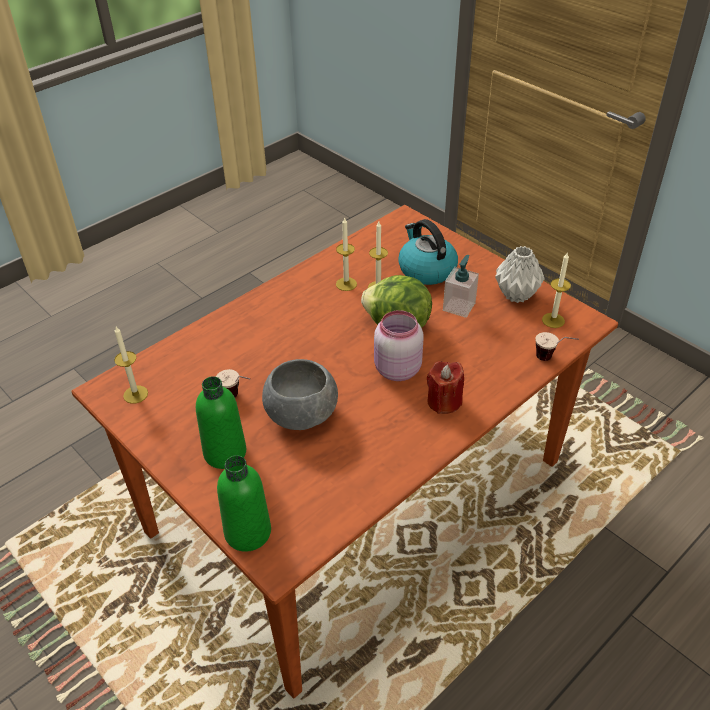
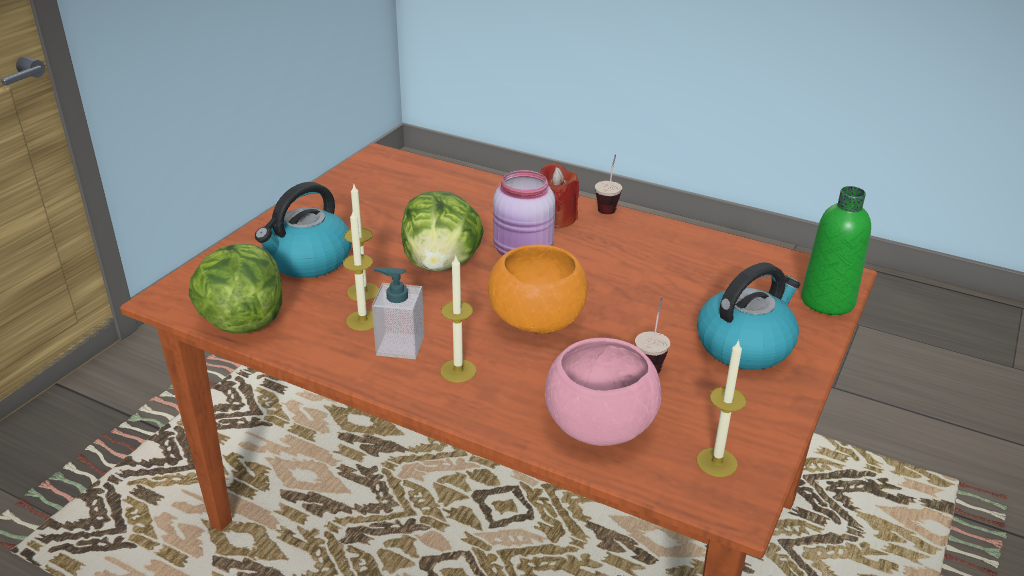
camera: 110 degrees left, 10 degrees down
(196, 356) = (599, 424): none -> pink bowl
(225, 453) = (745, 345): green bottle -> kettle
(301, 414) = (641, 304): grey bowl -> none
(309, 356) = (537, 320): none -> orange bowl
(368, 242) = (243, 320): none -> lettuce
(459, 306) = (383, 228): soap dispenser -> soap dispenser (400, 345)
(515, 295) = (345, 196): grey vase -> none
(552, 359) = (453, 169): cup -> cup (608, 205)
(553, 320) = (386, 172): candle -> candle (458, 371)

